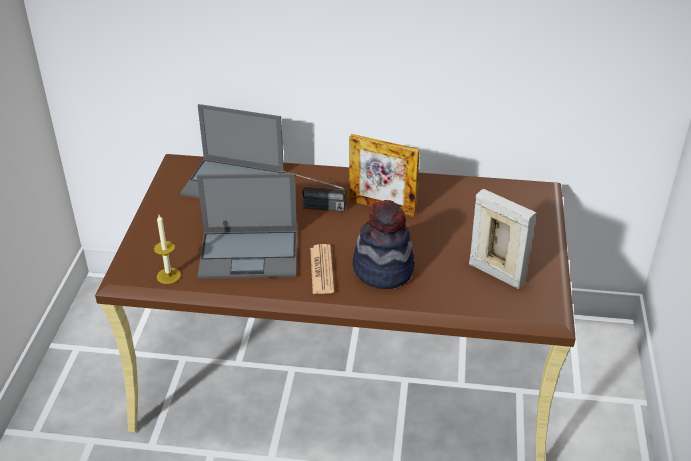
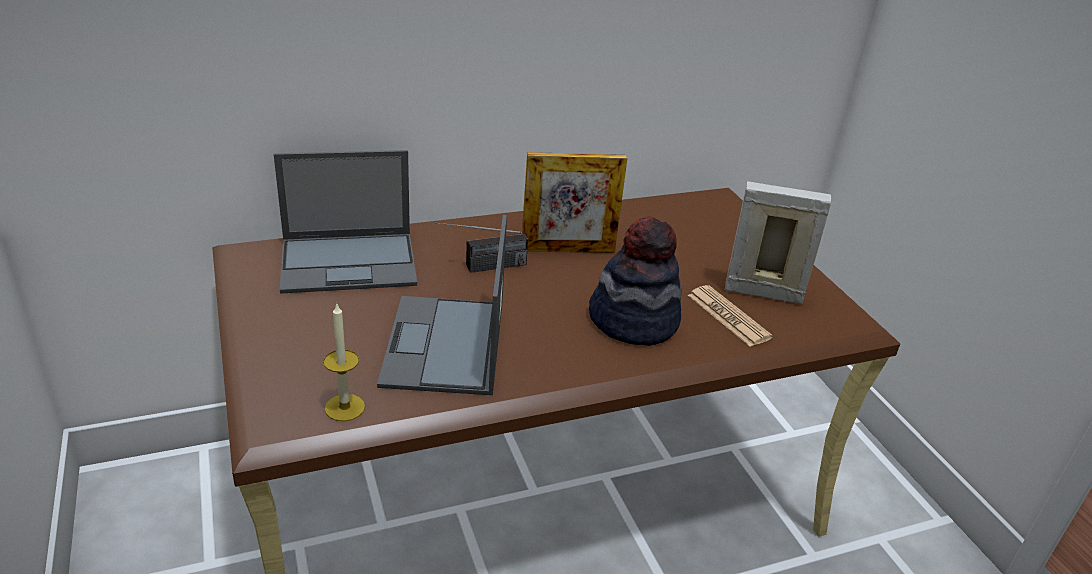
camera: 30 degrees left, 5 degrees down
(250, 254) = (445, 346): laptop -> laptop turned 120 degrees clockwise
(321, 270) = (558, 341): newspaper -> newspaper (728, 316)

